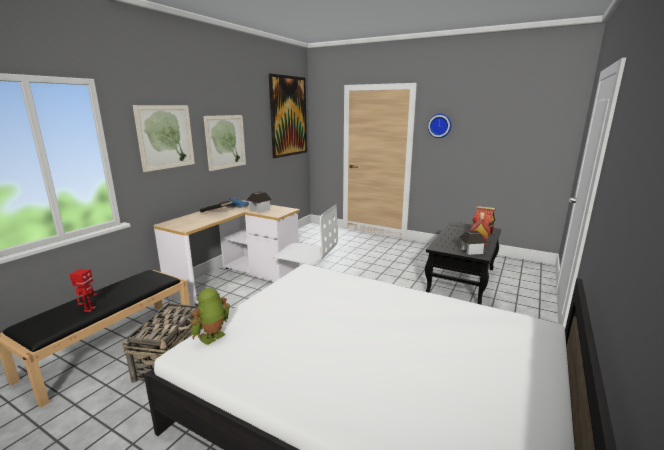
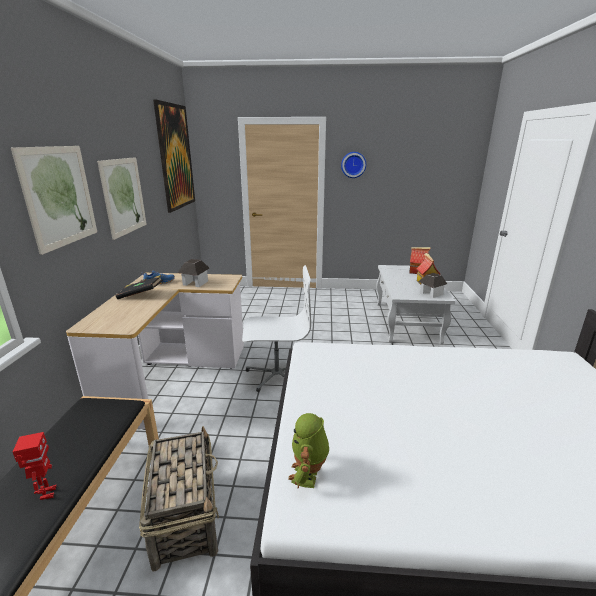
camera: 25 degrees left, 5 degrees up
(461, 280) = (407, 322): black coffee table -> white coffee table

